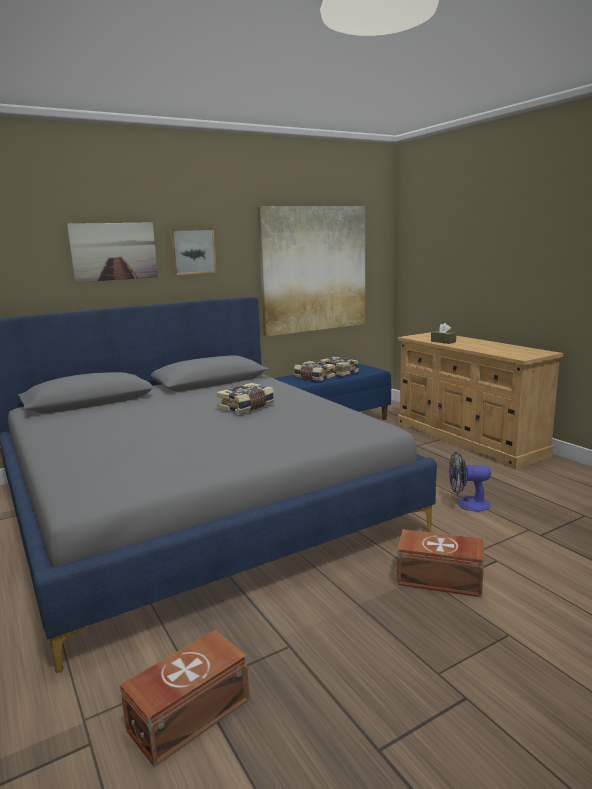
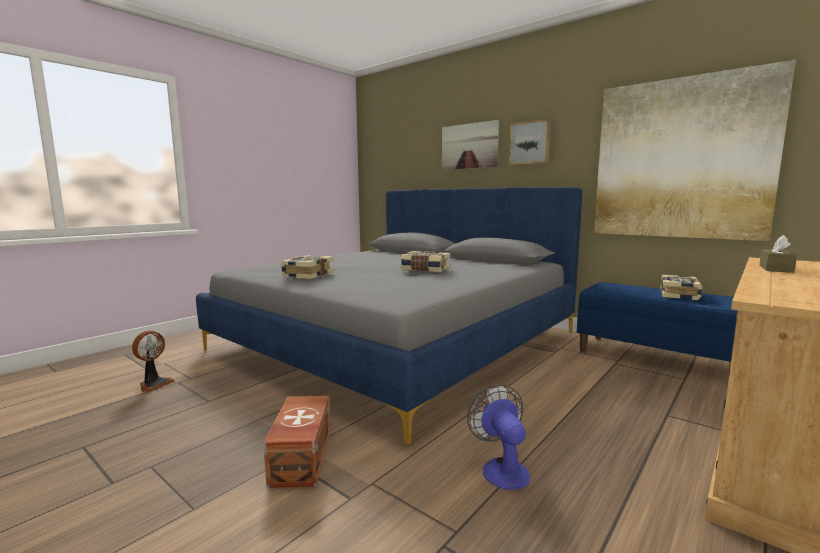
camera: 70 degrees right, 5 degrees down
(187, 714) = (154, 384): brown storage box -> fan
(314, 377) = (632, 290): book -> book (307, 275)

